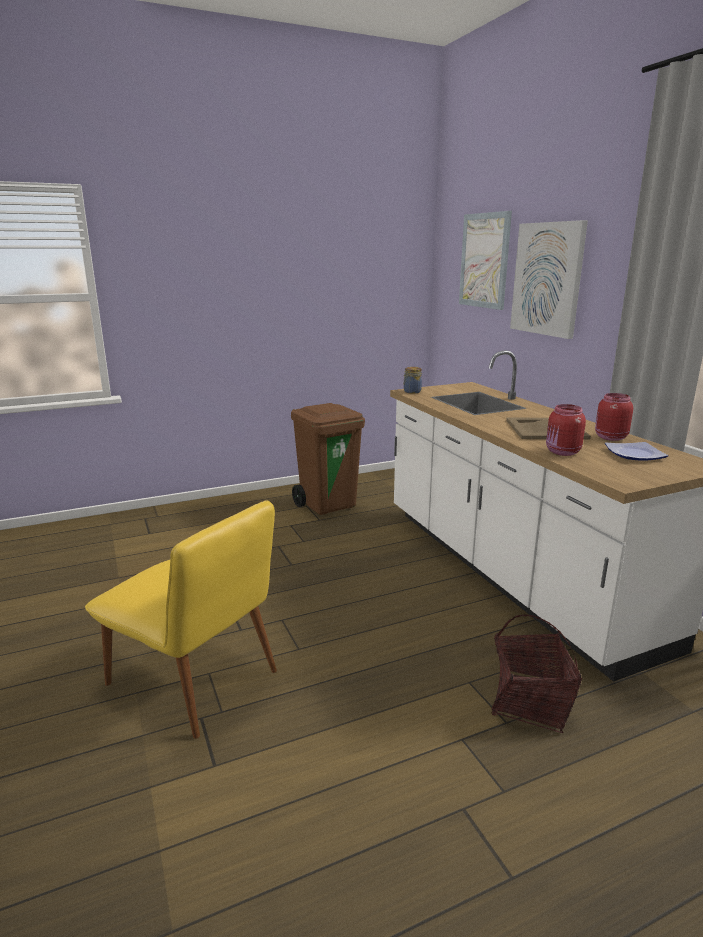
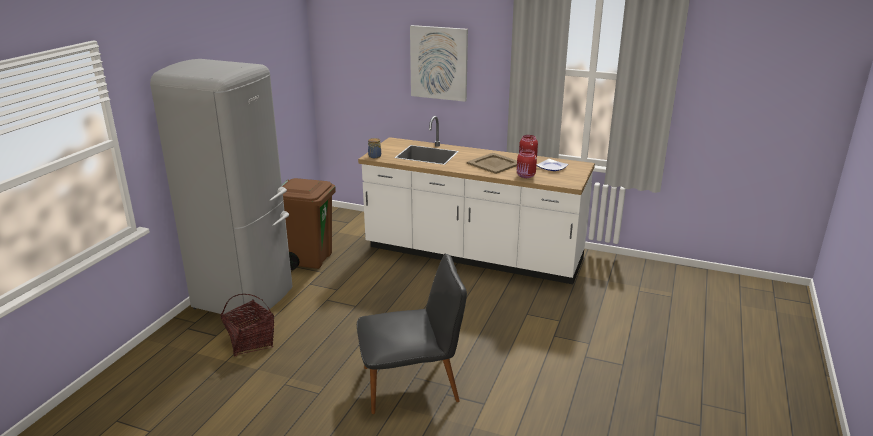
camera: 45 degrees left, 5 degrees up
(192, 677) = (410, 383): yellow chair -> black chair
(225, 513) = (247, 297): none -> grey fridge
(484, 260) = (373, 47): picture -> none
(529, 702) = (557, 308): basket -> basket (250, 342)

